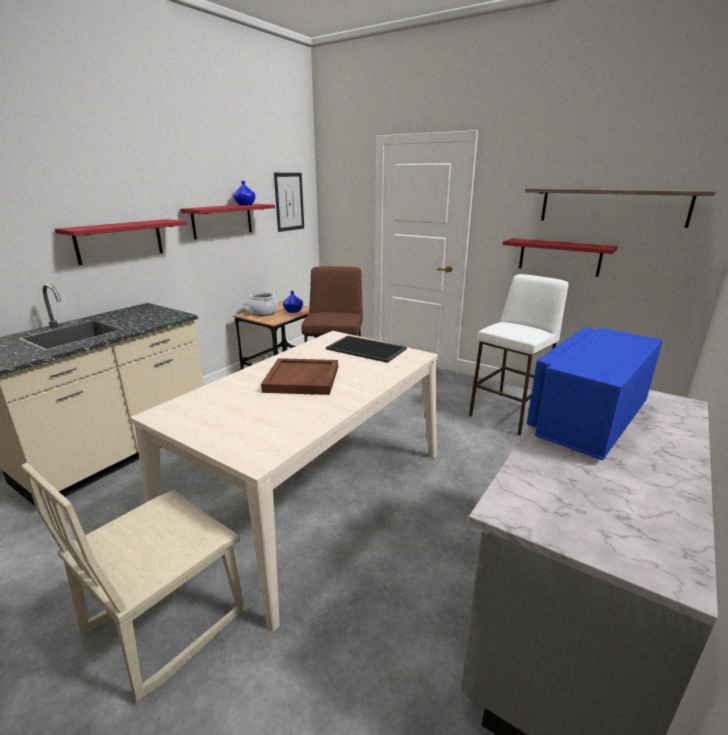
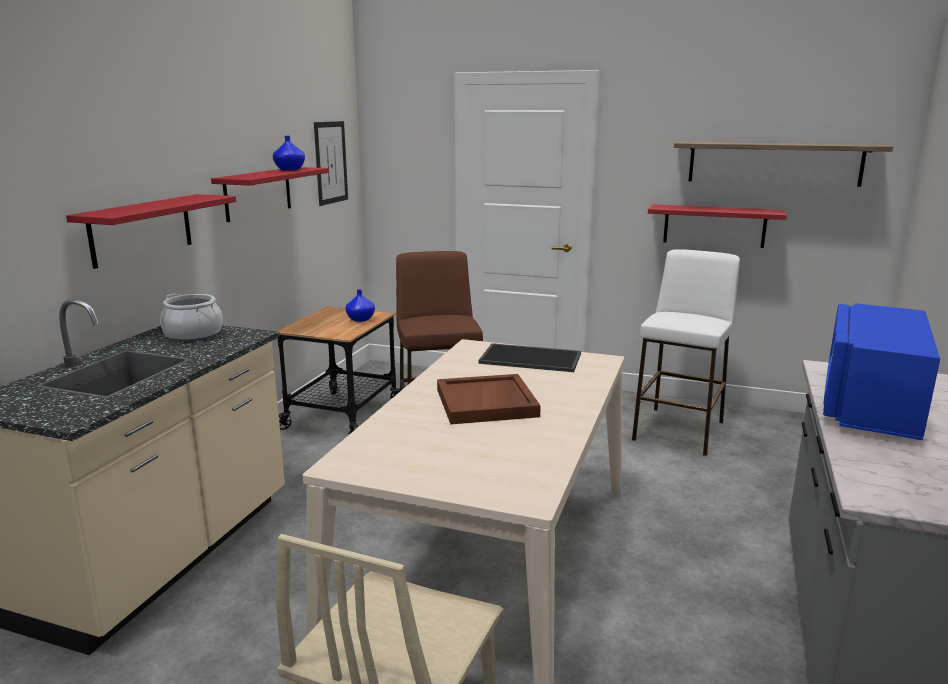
camera: 15 degrees left, 5 degrees down
(263, 312) = (318, 324): cooking pot -> cooking pot (193, 334)

